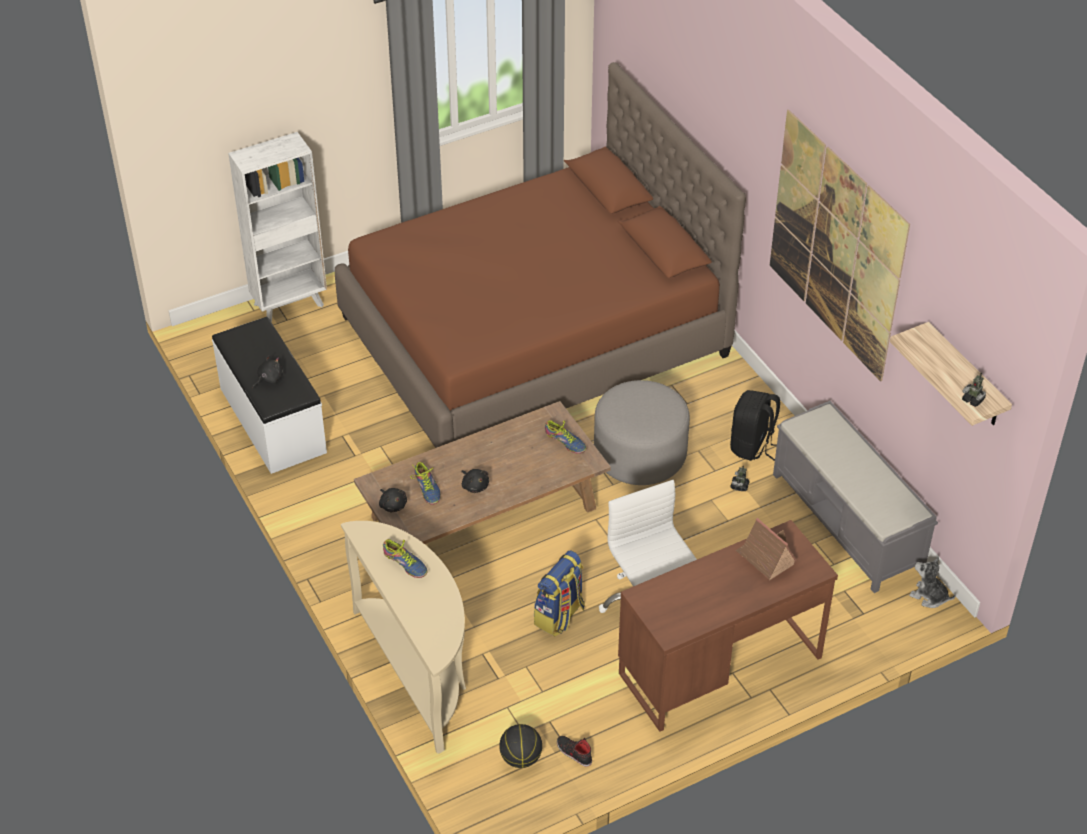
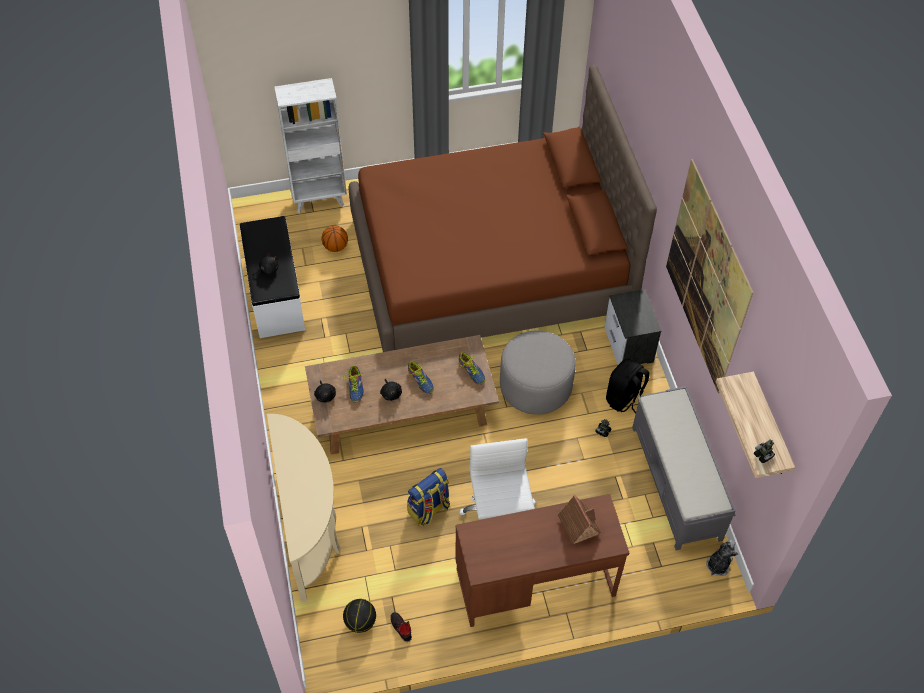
camera: 15 degrees right, 10 degrees up
(331, 353) = (335, 247): none -> basketball
(405, 563) = (302, 460): shoe -> shoe (420, 380)
(735, 388) = (628, 345): none -> nightstand
(929, 596) = (718, 564): plush toy -> plush toy turned 75 degrees clockwise

